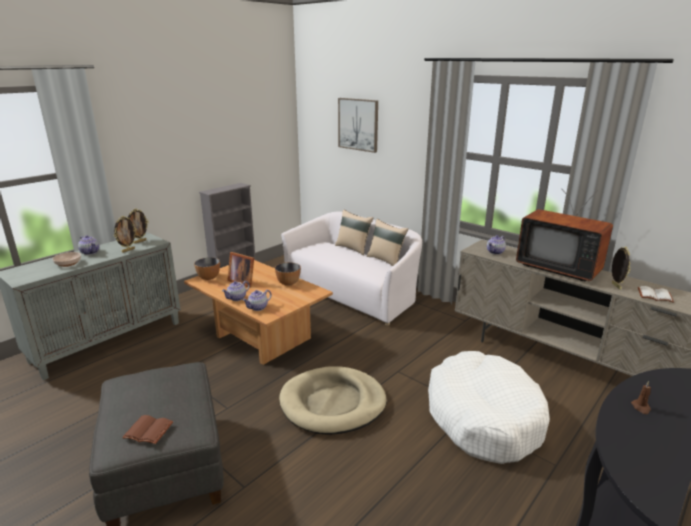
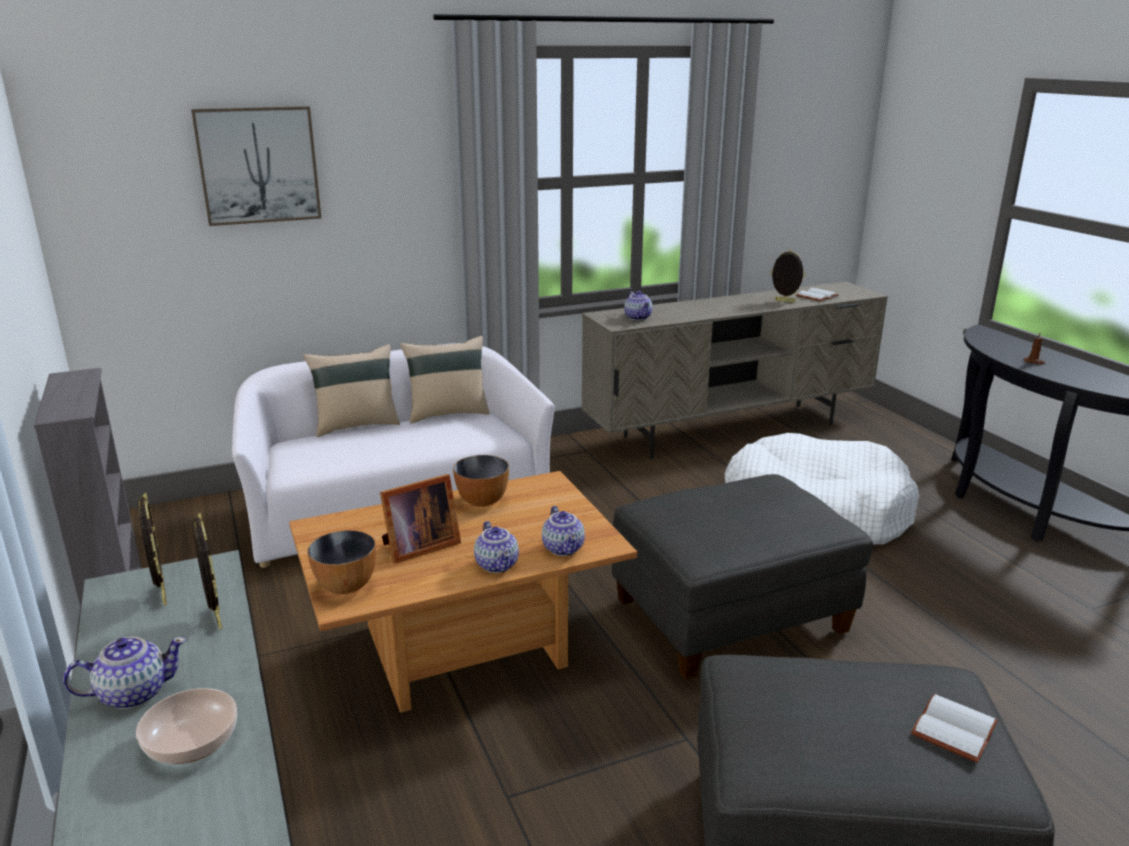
camera: 65 degrees left, 0 degrees up
(149, 430) = (952, 727): brown book -> white book
(333, 403) = (731, 616): beige dog bed -> grey ottoman
(558, 267) = (716, 306): television -> none

